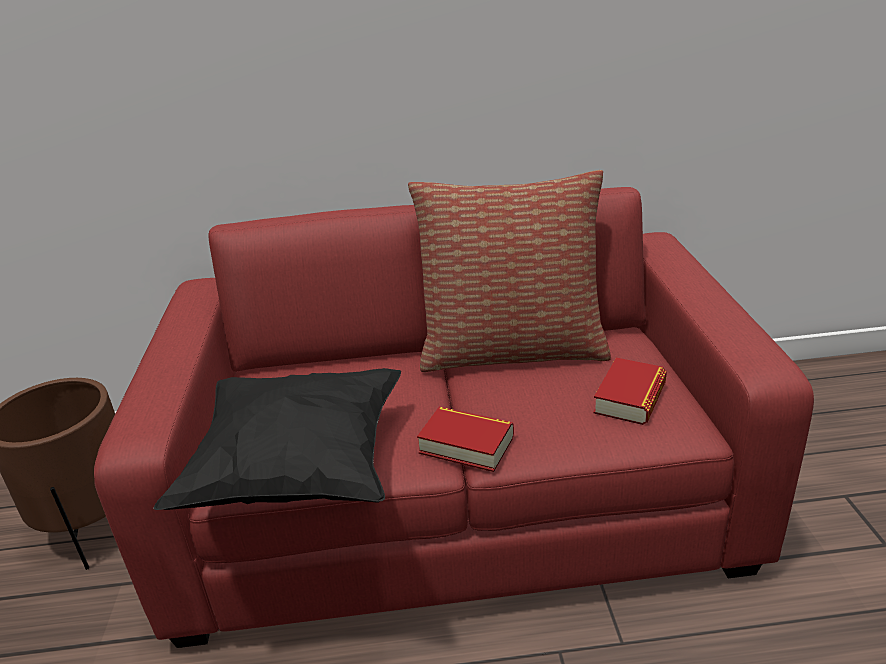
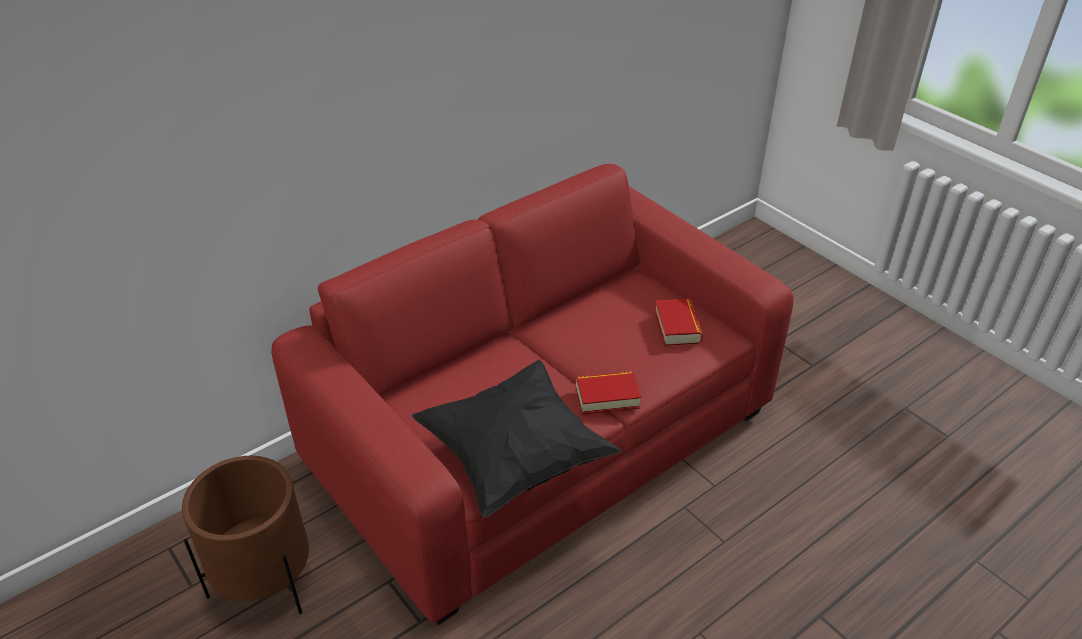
camera: 35 degrees left, 10 degrees up
(512, 350) = (568, 313): pillow -> none

